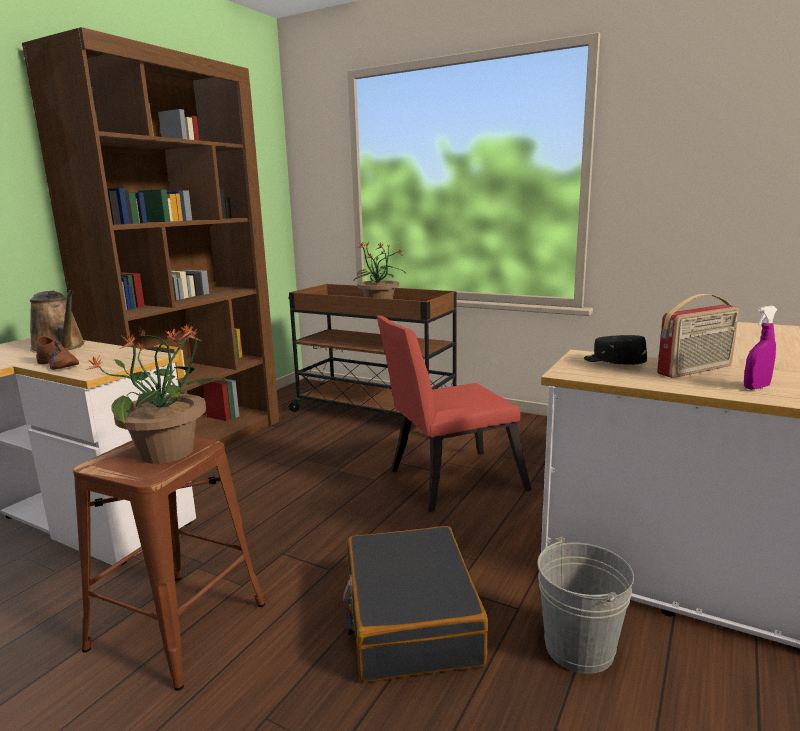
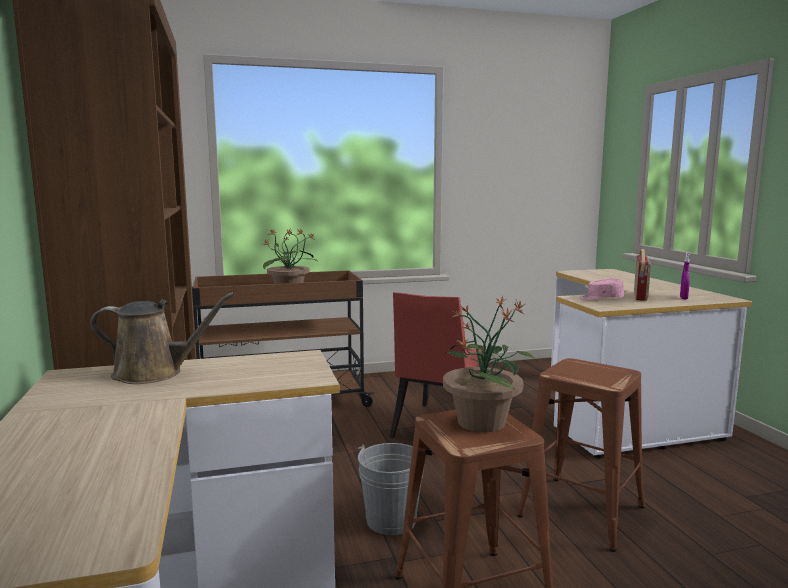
camera: 45 degrees left, 5 degrees down
(58, 365) = (241, 383): brown shoe -> none
(410, 618) = (582, 510): black suitcase -> brown stool
(579, 647) = (665, 480): grey bucket -> grey bucket (391, 520)
(613, 363) = (601, 298): black cap -> pink cap

